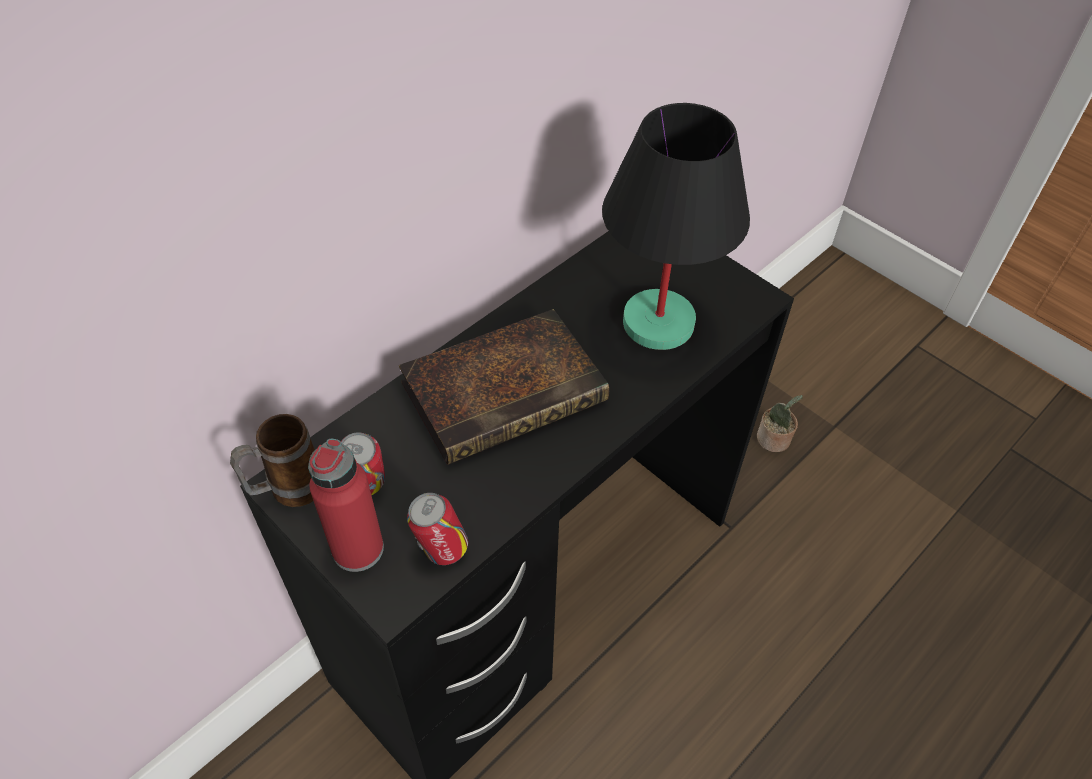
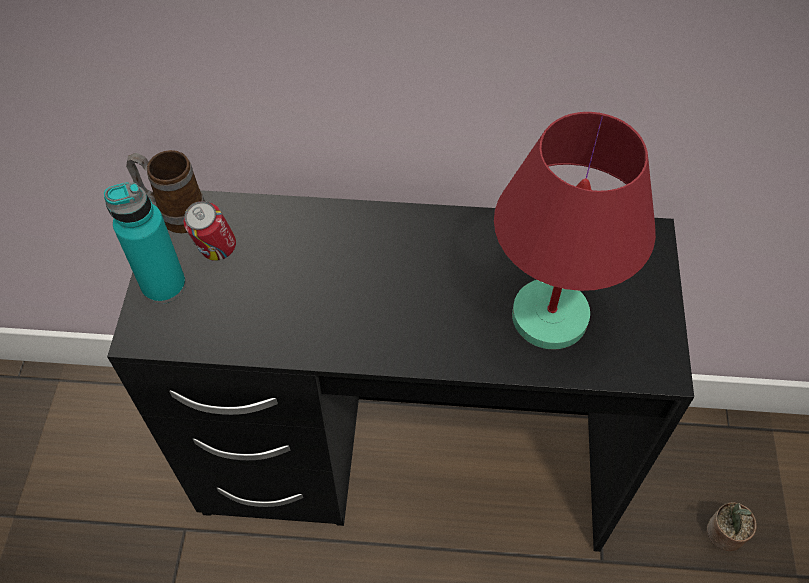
camera: 50 degrees right, 5 degrees up
(358, 549) = (164, 285): red bottle -> turquoise bottle
(441, 550) = (203, 332): can -> none
(507, 389) = (378, 268): book -> none
(659, 324) = (549, 318): black table lamp -> red table lamp

